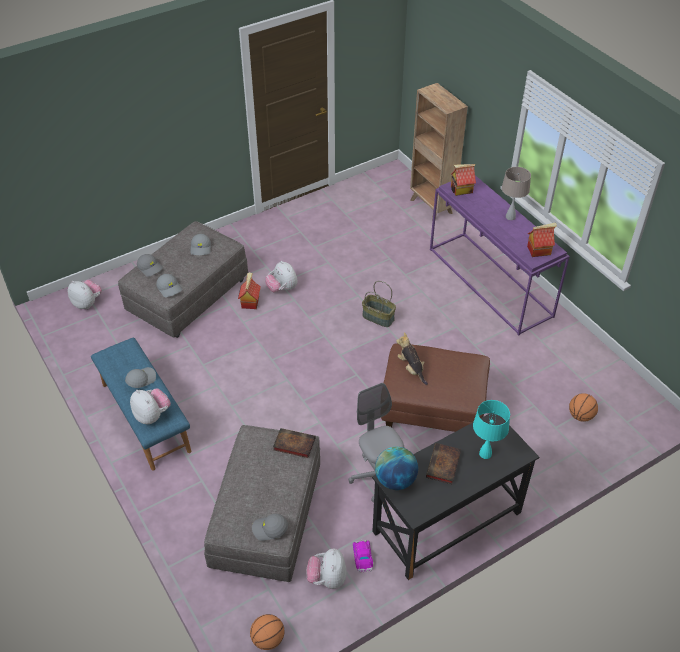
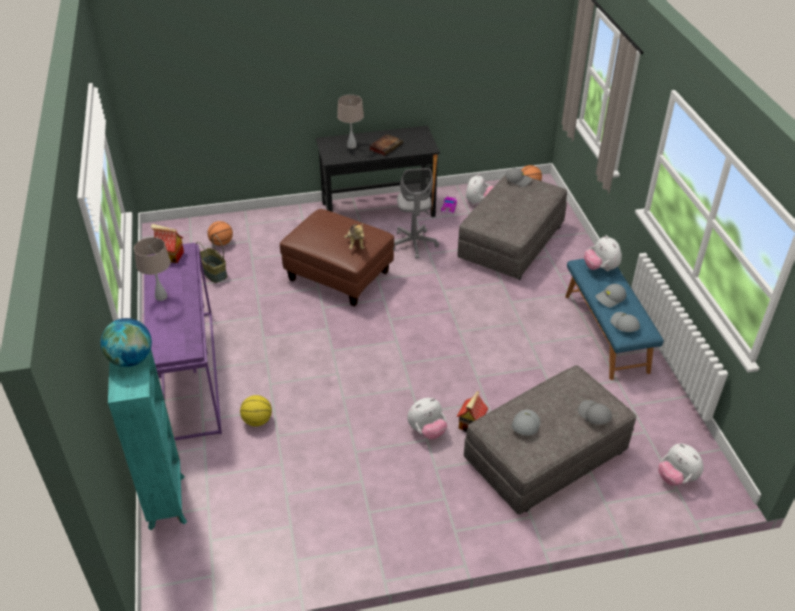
camera: 160 degrees left, 5 degrees down
(169, 288) = (572, 383): grey cap -> grey cap (624, 325)
(282, 288) = (427, 431): plush toy -> plush toy turned 75 degrees clockwise
(293, 444) = (483, 220): book -> none
(378, 317) = (335, 367): basket -> basket (213, 273)
(395, 480) = (424, 146): globe -> globe (131, 359)
(411, 264) = (257, 421): none -> basketball
(431, 207) = (167, 500): brown bookcase -> turquoise bookcase
(461, 190) = (182, 344): toy house -> none
(485, 453) = (351, 146): turquoise table lamp -> beige table lamp

